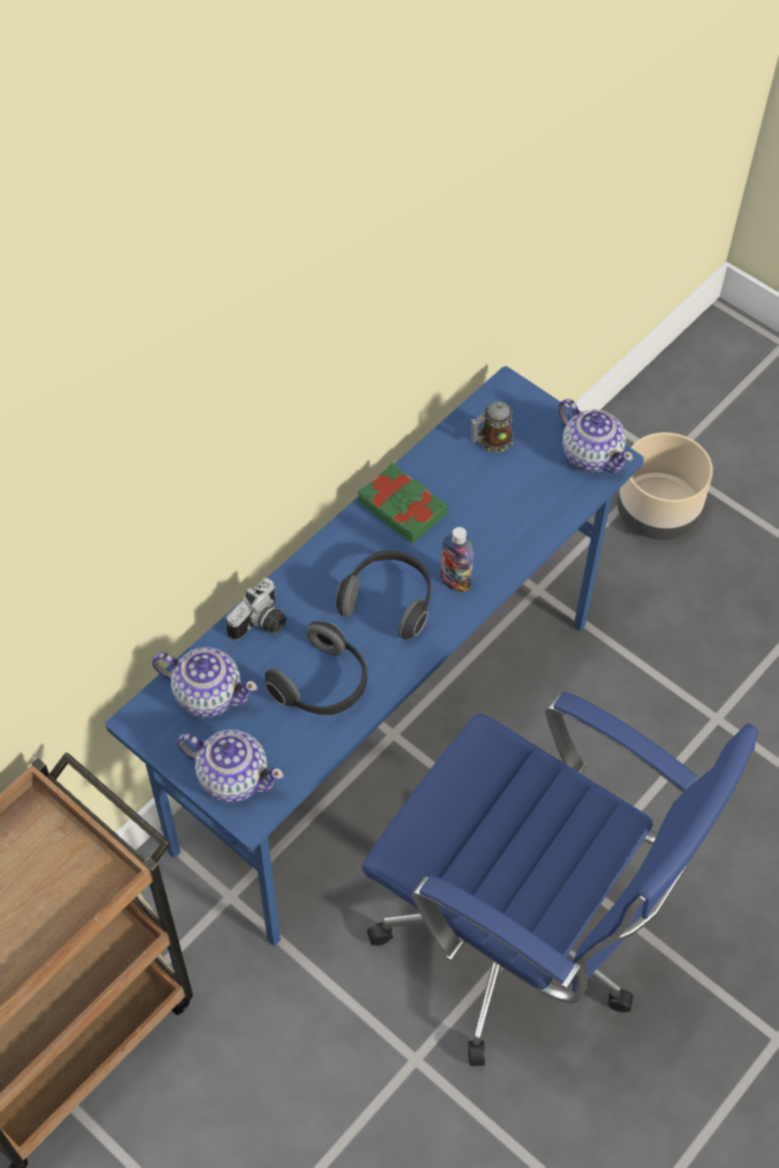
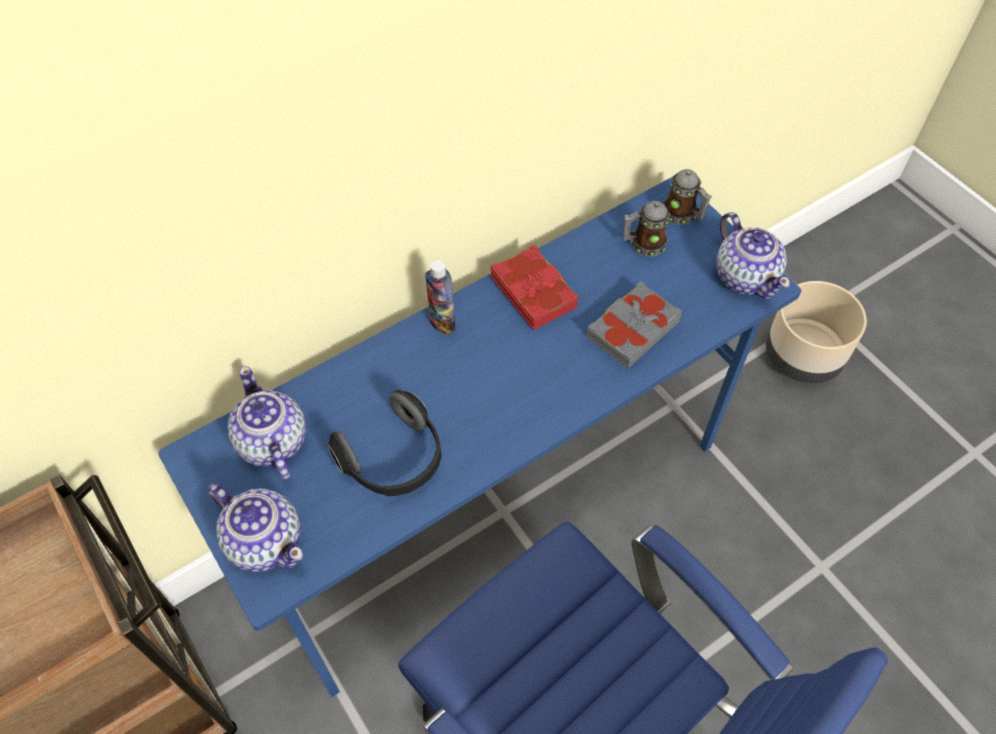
camera: 15 degrees right, 0 degrees up
(207, 694) = (272, 443): teapot -> teapot turned 150 degrees counterclockwise
(261, 624) = (353, 382): camera -> none
(389, 601) = (491, 385): headphones -> none
(402, 507) = (534, 292): green book -> red book
(455, 581) = (567, 378): bottle -> bottle (442, 322)
(500, 525) = (631, 329): none -> grey book
(520, 405) = (683, 215): none -> mug

